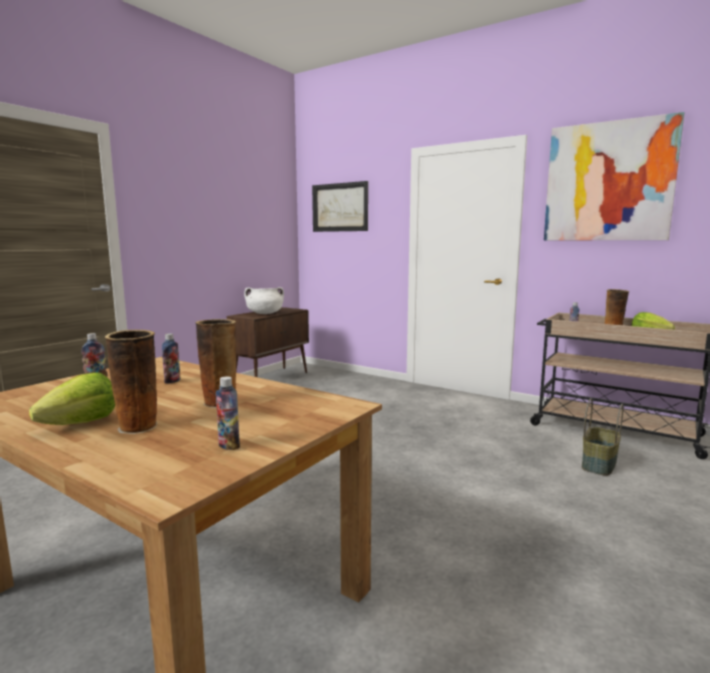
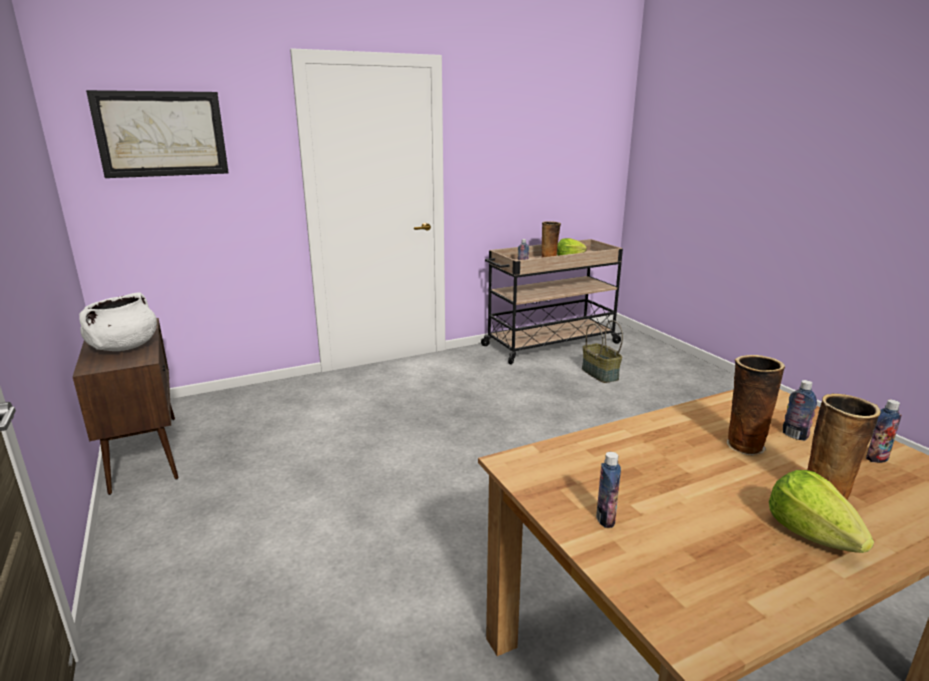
camera: 60 degrees left, 10 degrees up
(172, 381) = (638, 462): bottle -> bottle (794, 435)
(608, 182) = (516, 116): picture -> none

